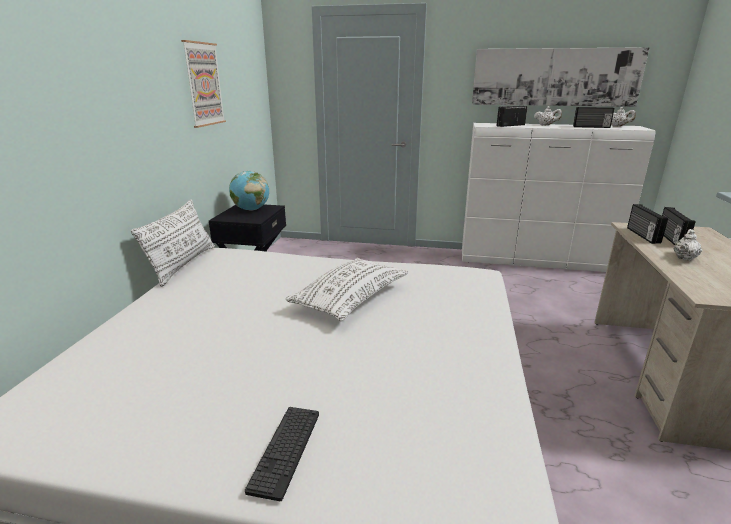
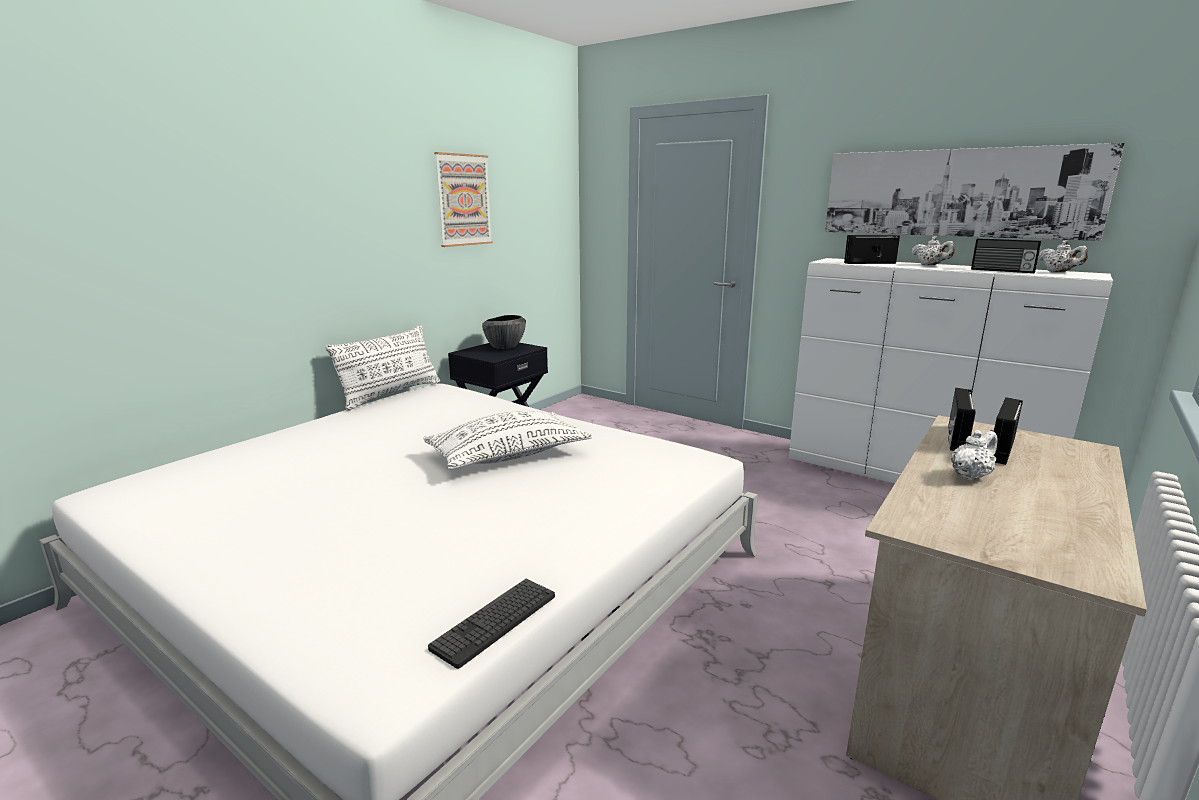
camera: 25 degrees right, 5 degrees down
(251, 209) = (505, 347): globe -> bowl
(285, 450) = (269, 568): keyboard -> keyboard (495, 621)

